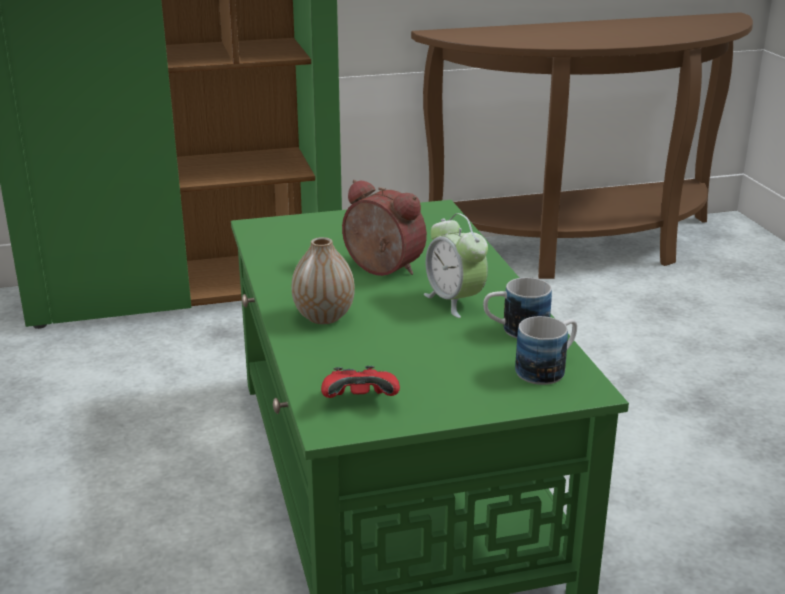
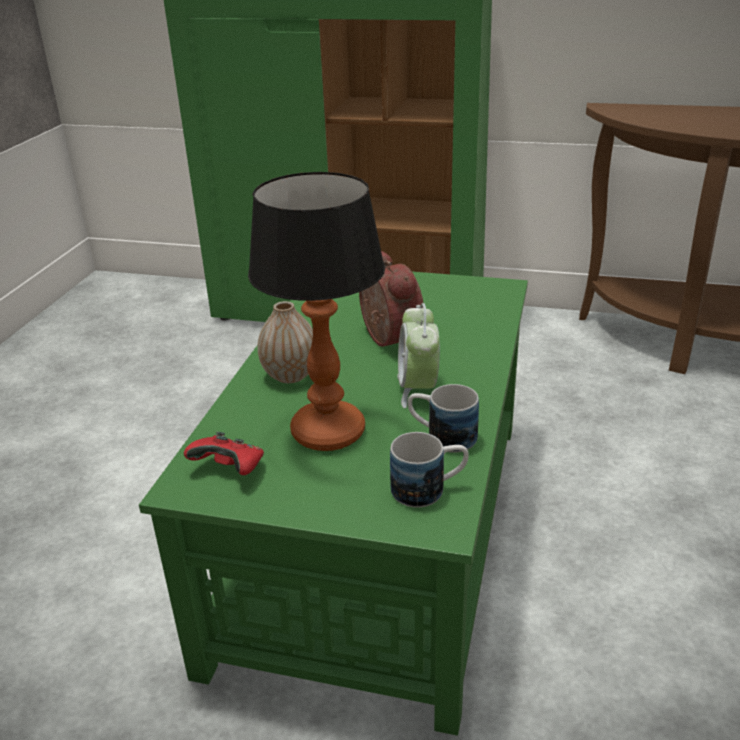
camera: 30 degrees right, 5 degrees up
(413, 352) = (326, 432): none -> table lamp

